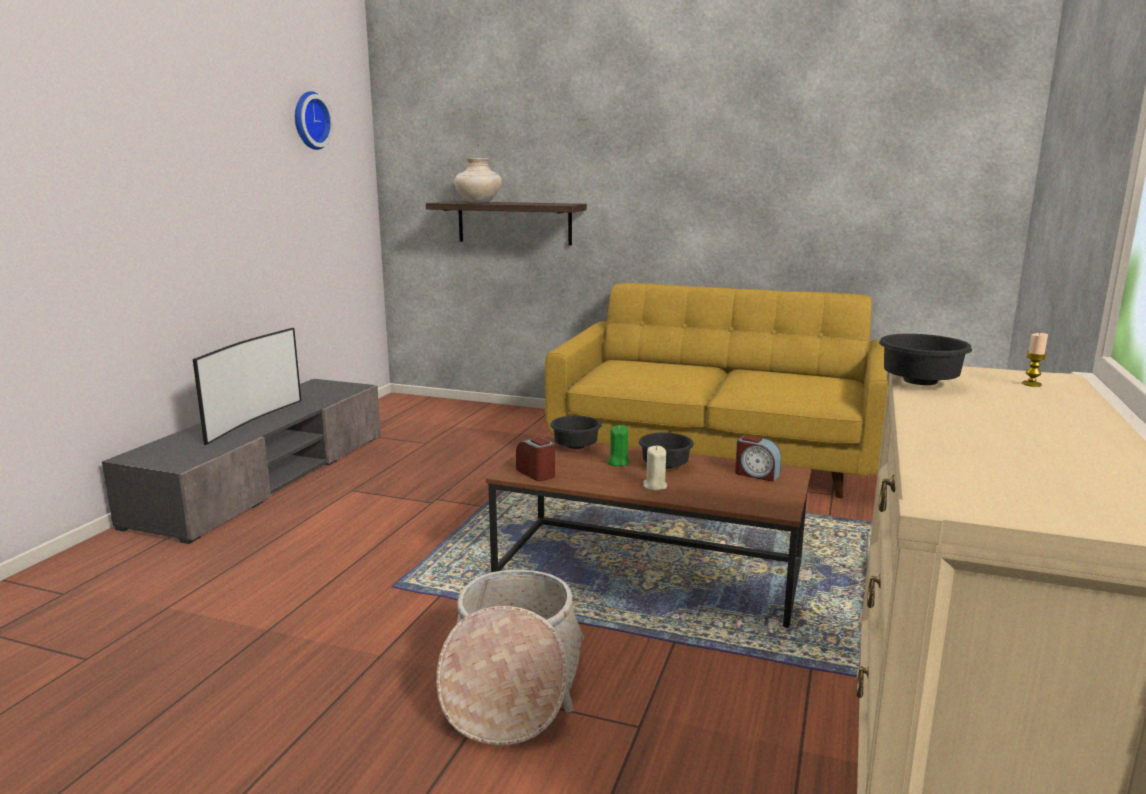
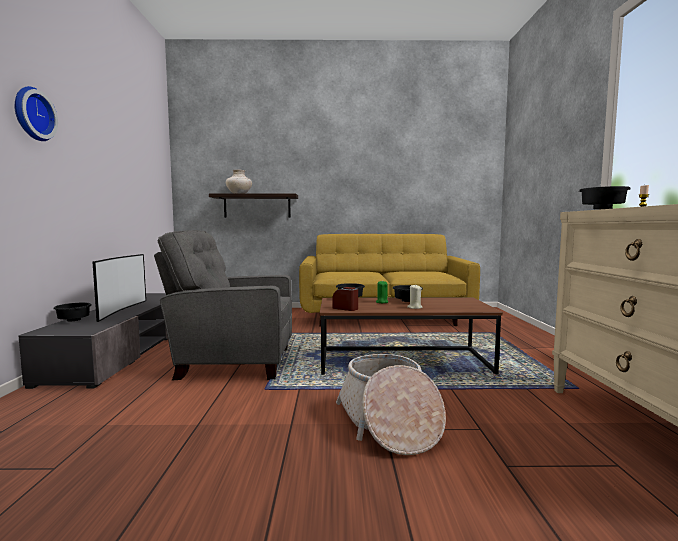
camera: 20 degrees left, 10 degrees down
(181, 438) = (75, 320): none -> black bowl
(309, 121) = (142, 141): wall clock -> wall clock (31, 114)
(387, 527) = (233, 363): none -> grey armchair
(756, 474) = (454, 300): alarm clock -> none

